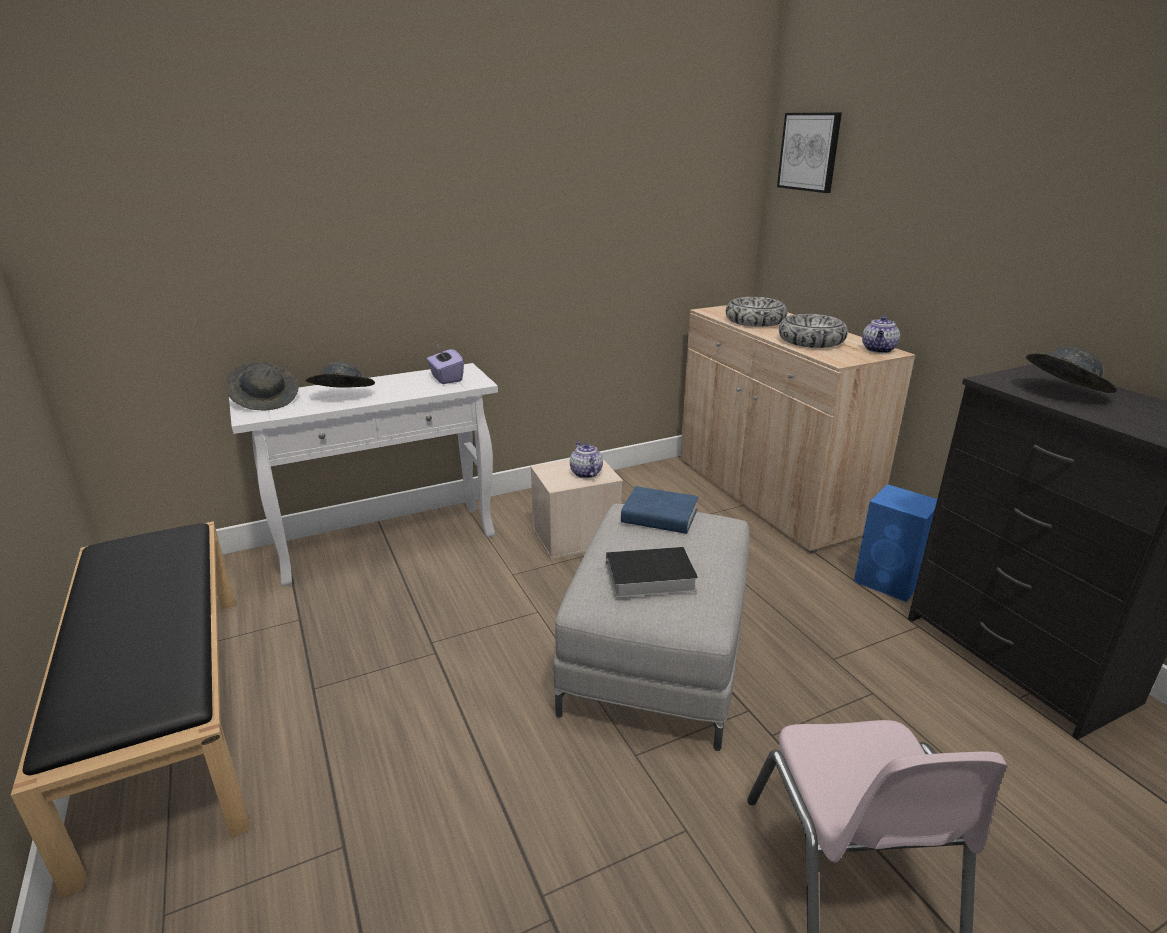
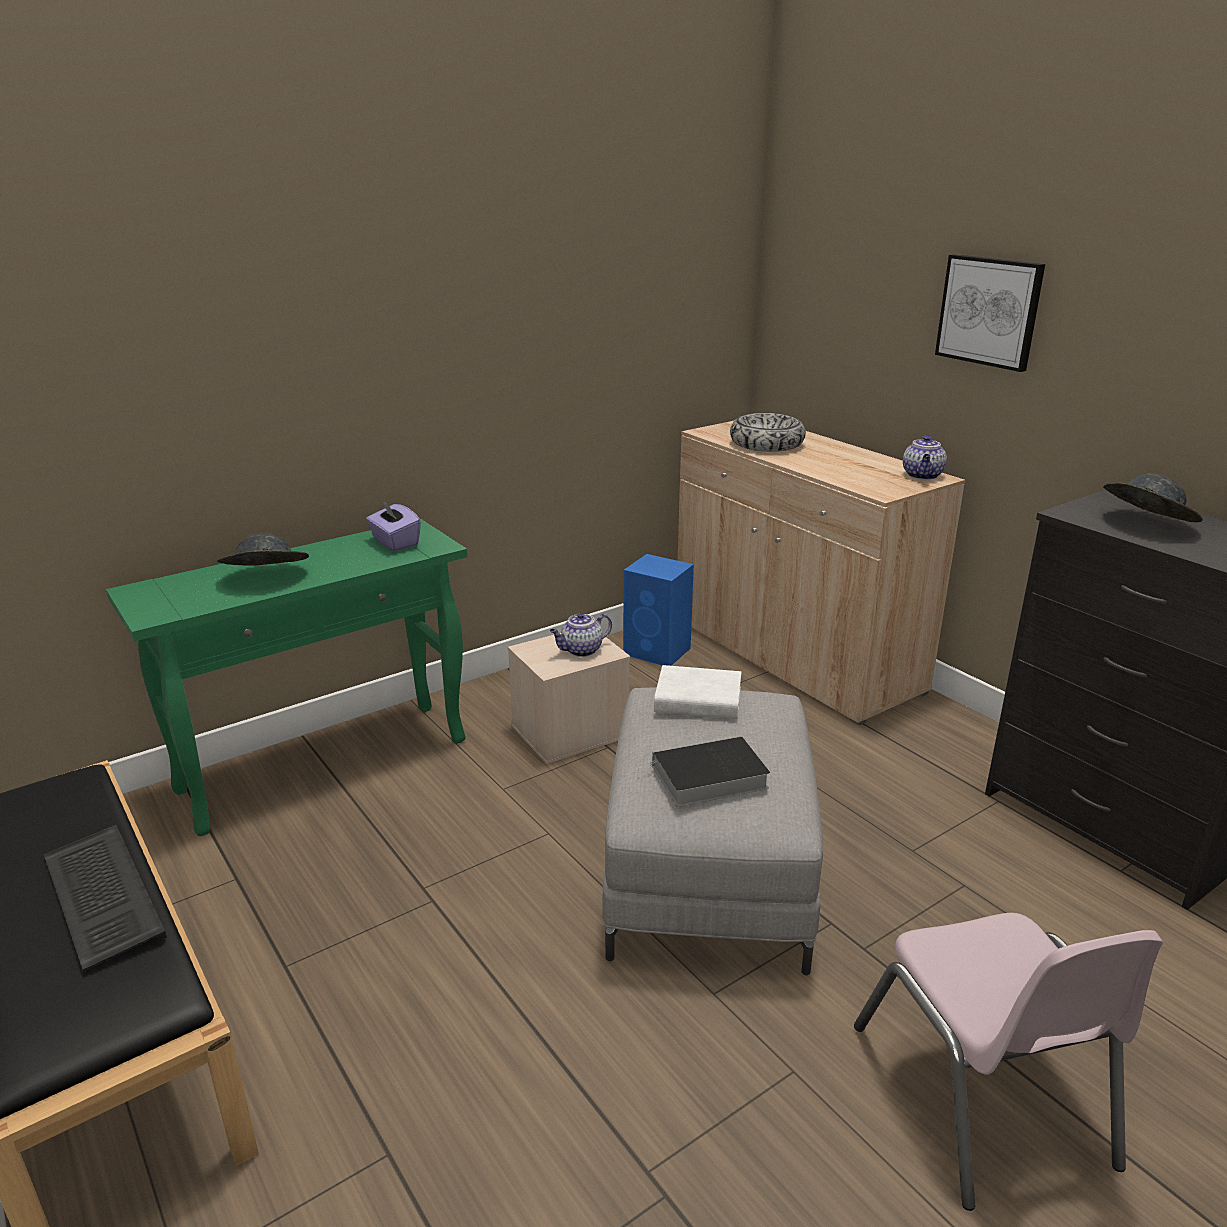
camera: 10 degrees left, 0 degrees up
(163, 617) = (100, 897): none -> keyboard
(266, 401) = (163, 591): grey hat -> none
(389, 543) = (327, 764): white console table -> green console table
(585, 473) = (581, 650): teapot -> teapot turned 90 degrees counterclockwise
(659, 516) = (698, 700): blue book -> white book
(809, 152) = (818, 235): picture -> picture (989, 311)
(811, 341) = (842, 468): bowl -> none
(889, 582) = (956, 751): blue speaker -> blue speaker (658, 651)

